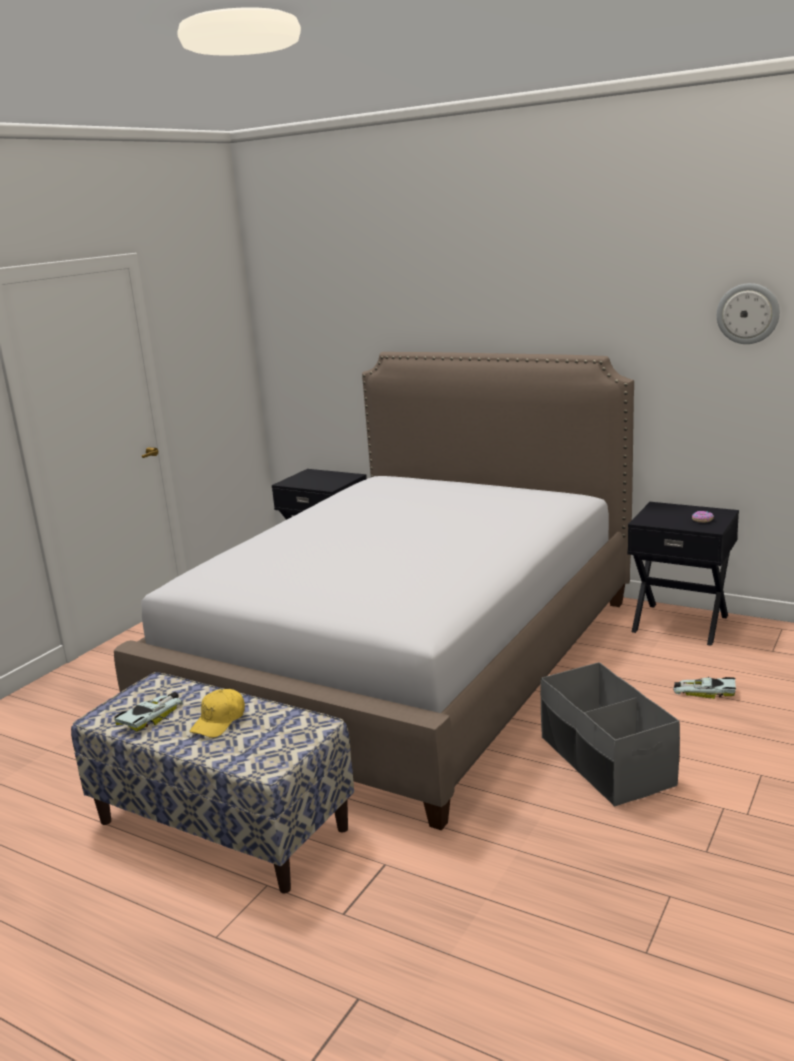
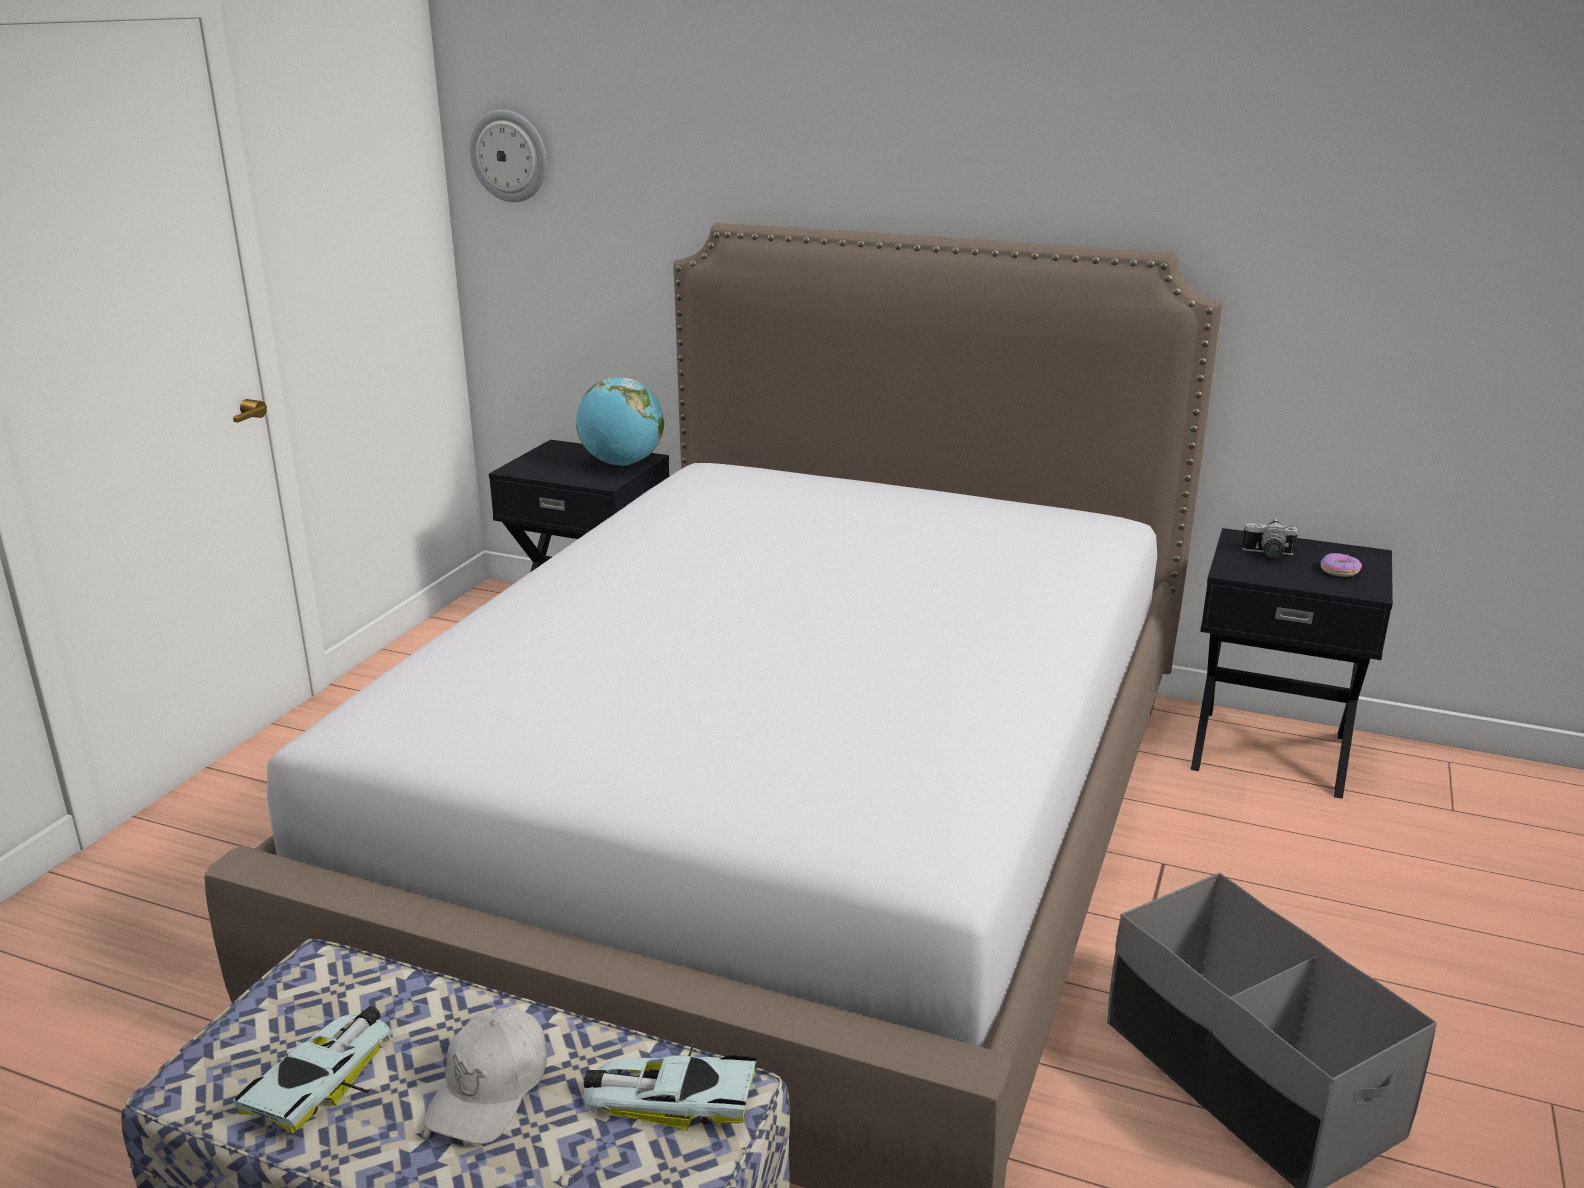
camera: 10 degrees left, 5 degrees up
(219, 721) = (490, 1089): yellow cap -> white cap
(340, 479) = (622, 464): none -> globe
(667, 513) = (1268, 554): none -> camera
(704, 691) = (1369, 902): toy car -> toy car (669, 1096)
(748, 313) = (1457, 185): wall clock -> wall clock (509, 156)

